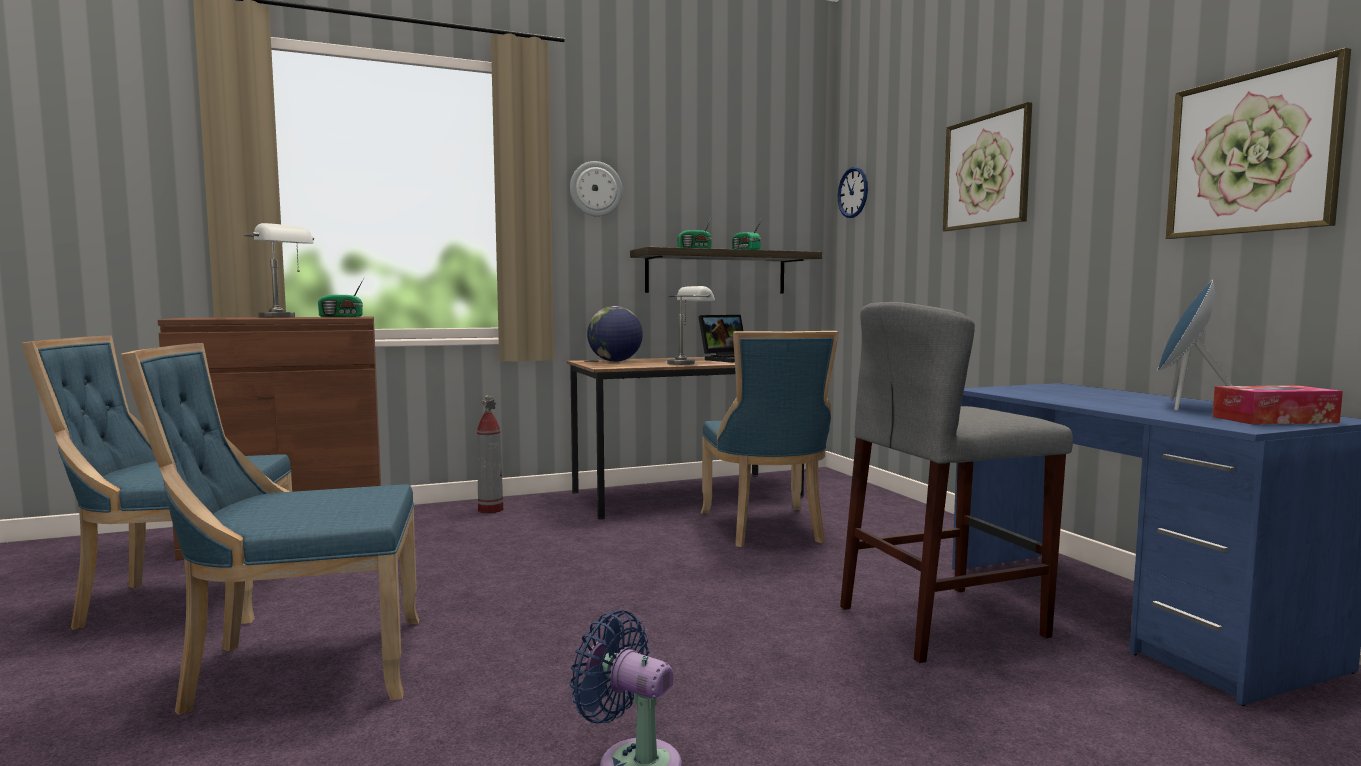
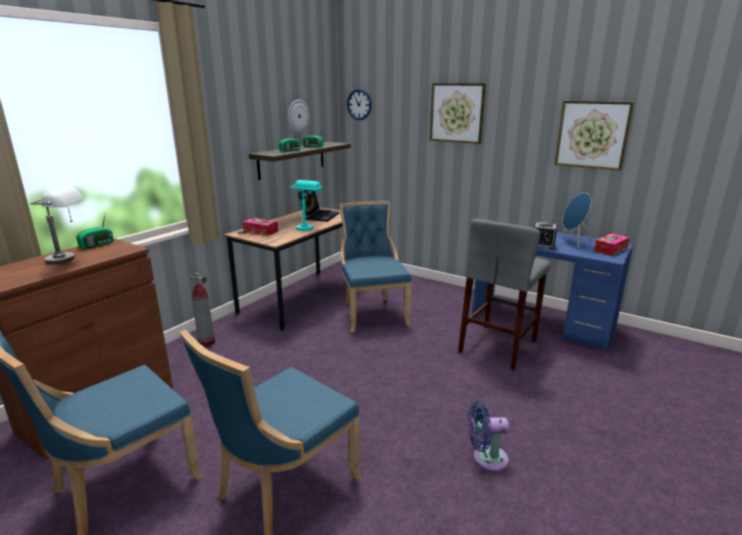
camera: 35 degrees left, 15 degrees up
(595, 189) = (226, 114): wall clock -> wall clock (297, 116)
(615, 361) = (261, 231): globe -> tissue box
(688, 363) = (307, 226): grey table lamp -> turquoise table lamp
(766, 528) = (372, 313): blue chair -> blue chair turned 150 degrees counterclockwise
(1084, 403) = (543, 245): none -> alarm clock

